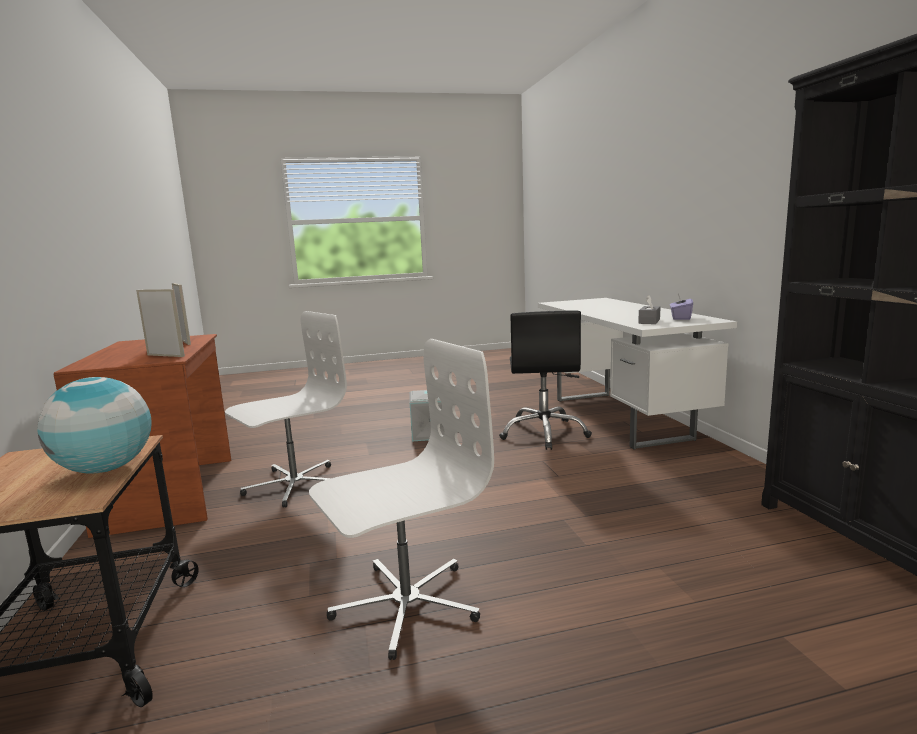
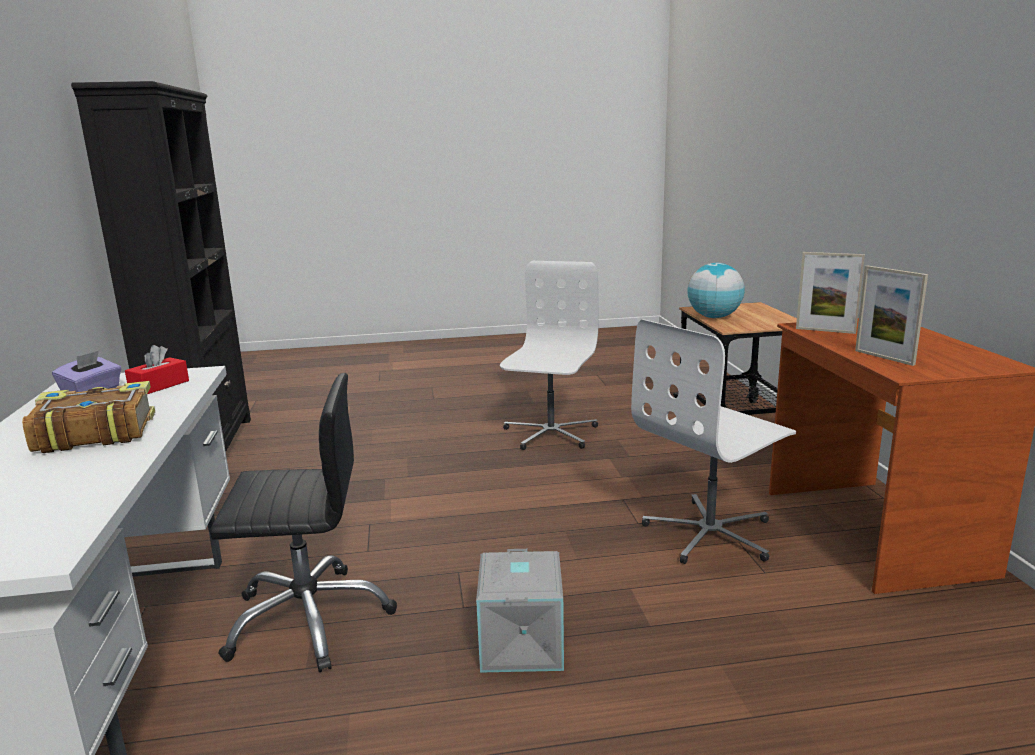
camera: 175 degrees left, 5 degrees up
(405, 604) = (550, 433): white office chair -> white office chair turned 135 degrees clockwise
(544, 433) = (309, 619): black office chair -> black office chair turned 75 degrees clockwise
(619, 312) = (94, 433): none -> book
(649, 321) = (159, 386): grey tissue box -> red tissue box

